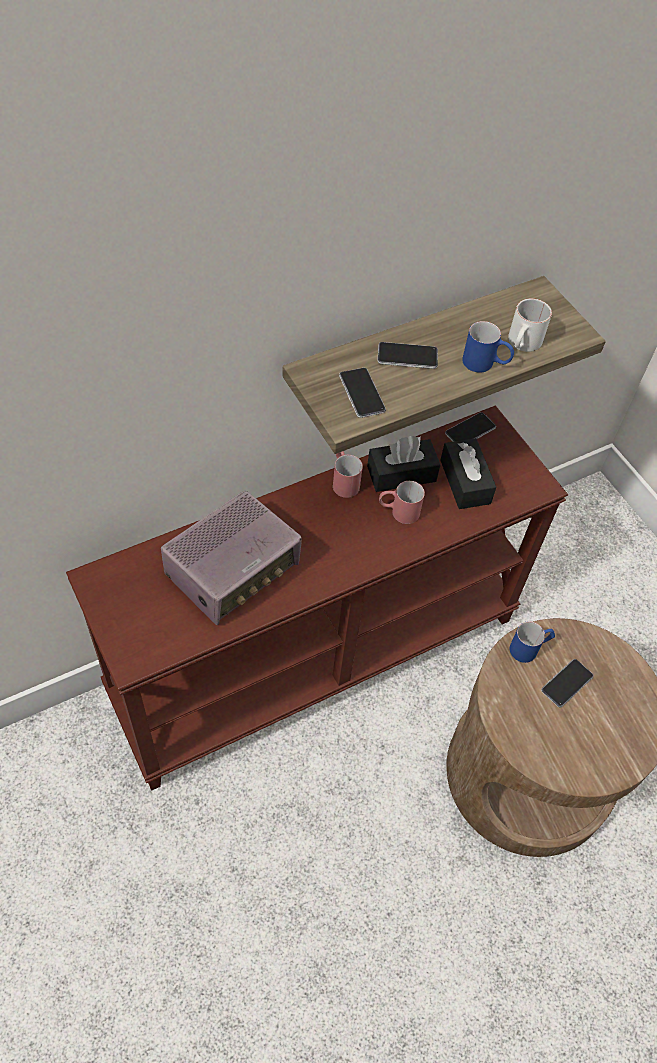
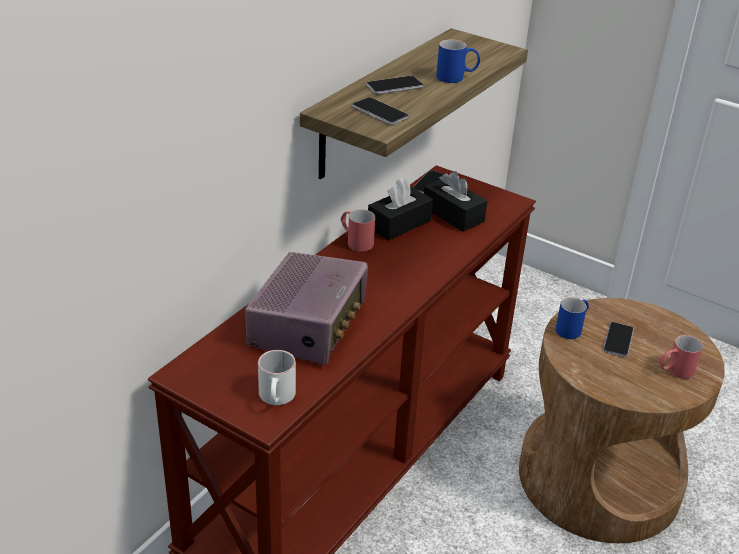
camera: 25 degrees left, 20 degrees down
(398, 512) = (417, 247): red mug -> red mug (674, 371)
(523, 344) = (473, 62): white mug -> white mug (277, 398)

